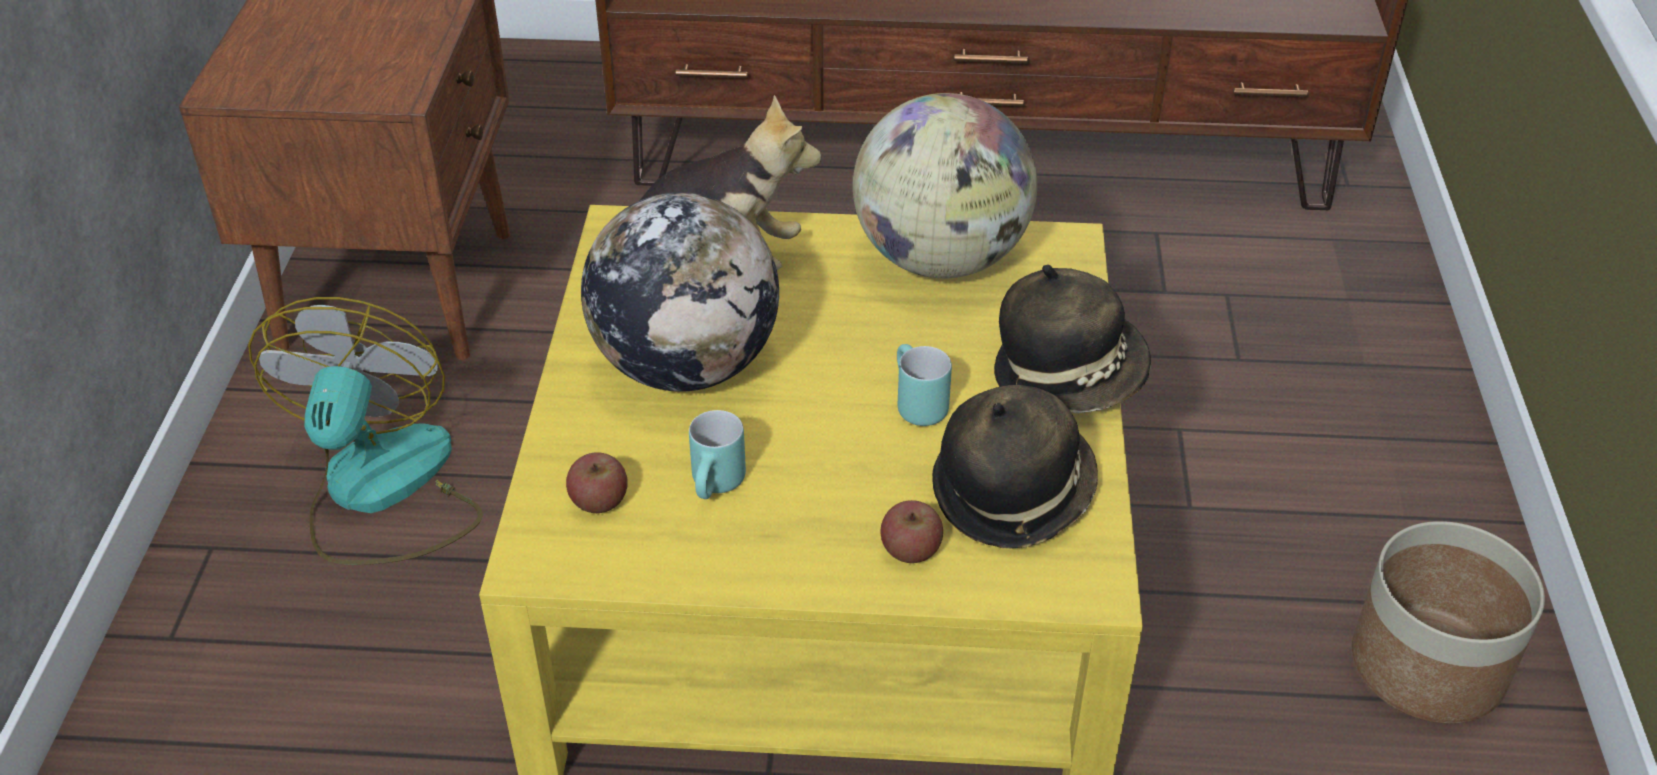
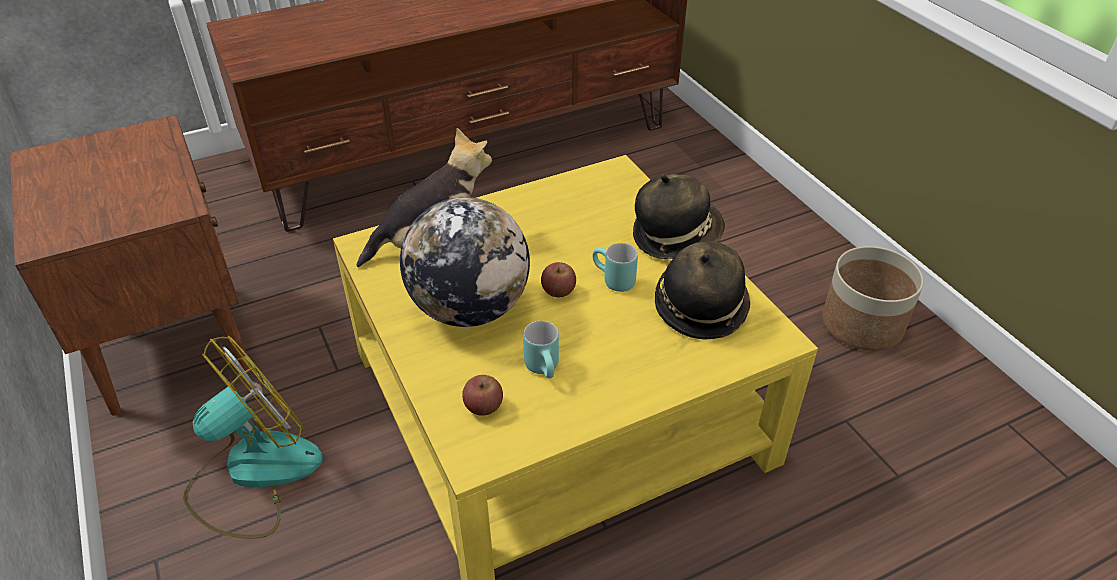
camera: 30 degrees left, 0 degrees up
(381, 493) = (253, 473): fan -> fan turned 75 degrees clockwise
(910, 550) = (676, 358): apple -> apple (558, 291)
(940, 259) = (560, 200): globe -> none

